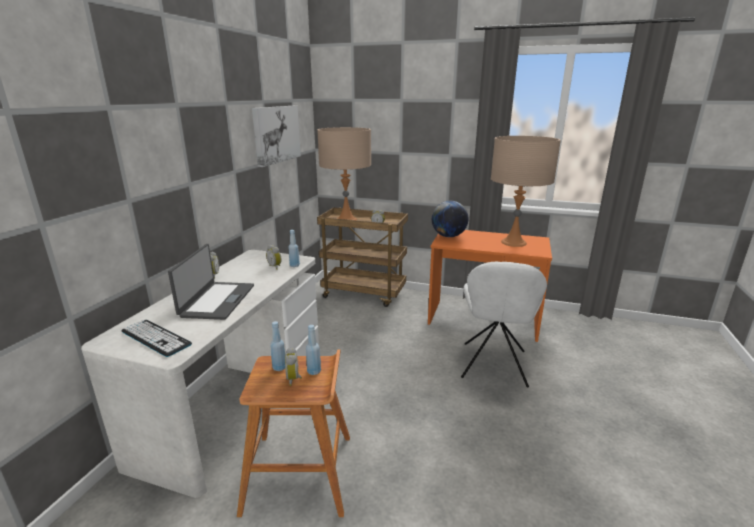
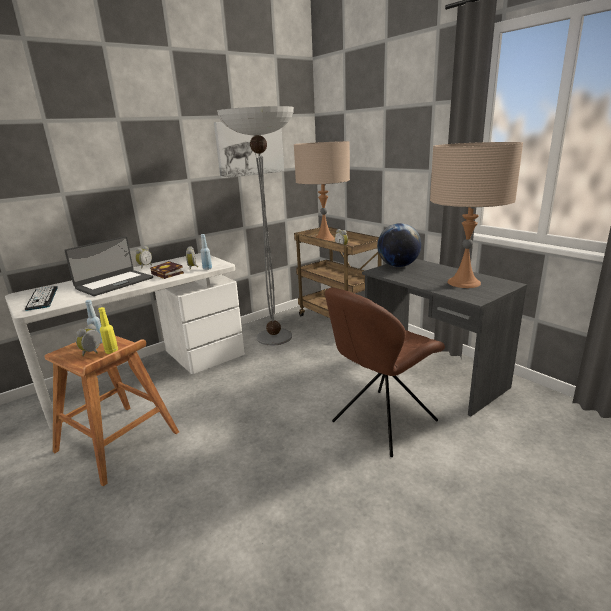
camera: 35 degrees right, 0 degrees up
(262, 278) = (168, 273): none -> book
(314, 371) = (111, 351): blue bottle -> yellow bottle
(325, 323) = (274, 337): none -> floor lamp
(483, 320) = (432, 375): orange desk -> grey desk
(494, 366) = (381, 423): white chair -> brown chair

